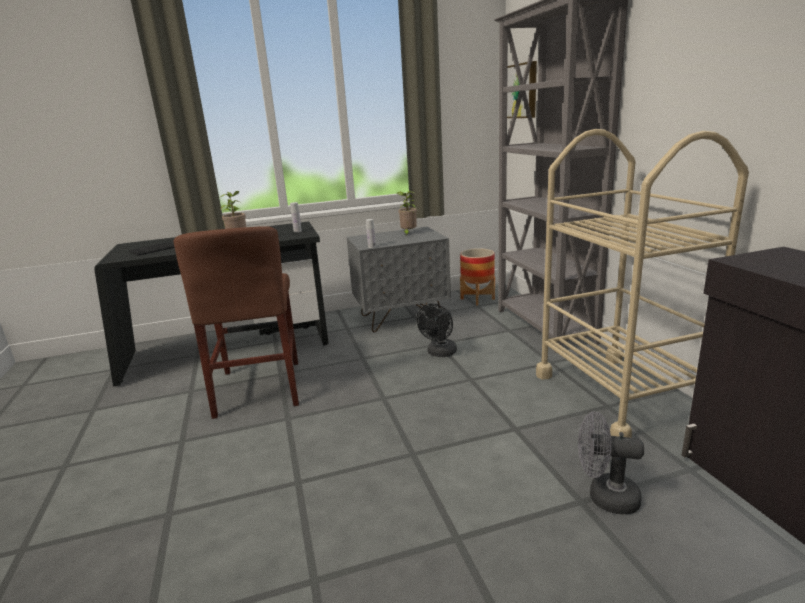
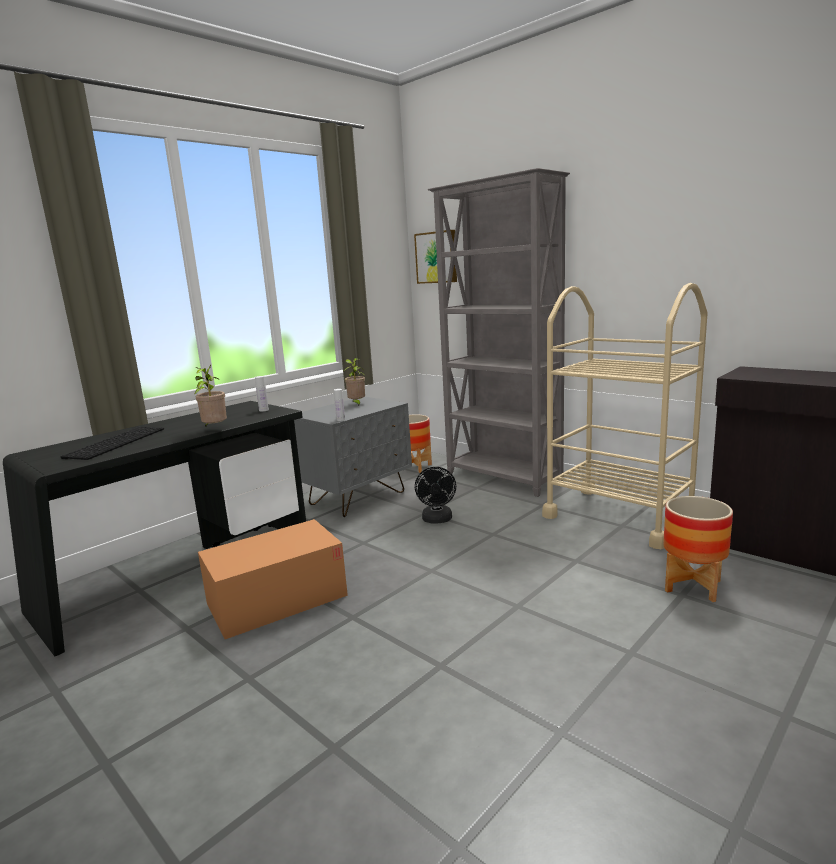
camera: 30 degrees left, 5 degrees down
(259, 387) = (277, 599): brown chair -> cardboard box
(605, 497) = (693, 586): grey fan -> planter

